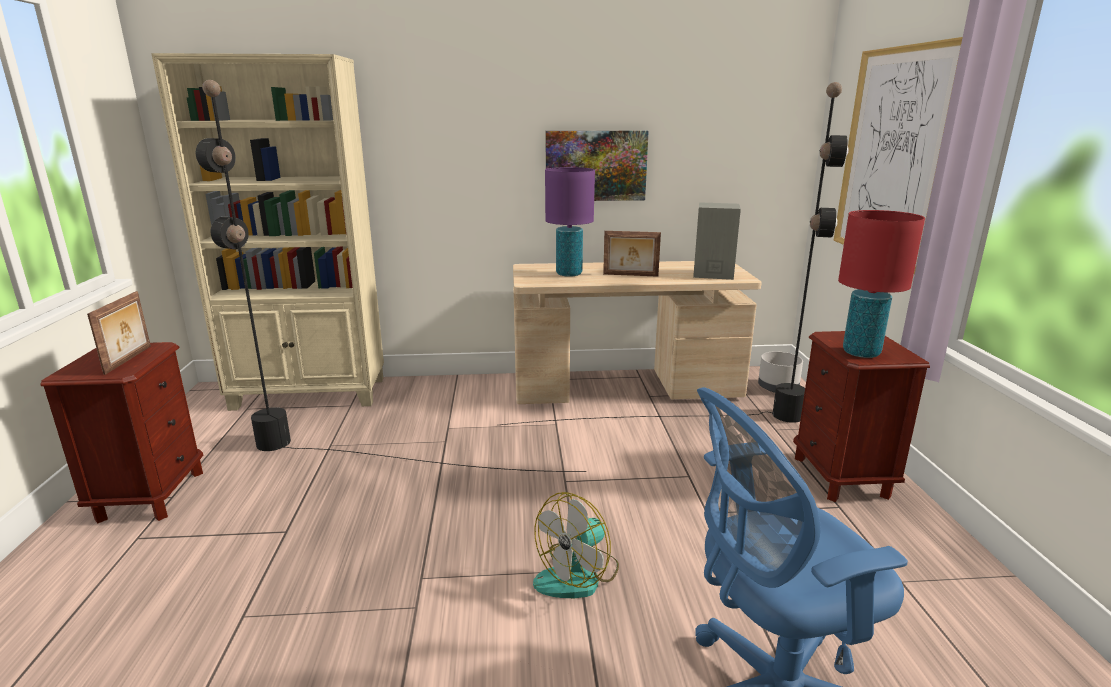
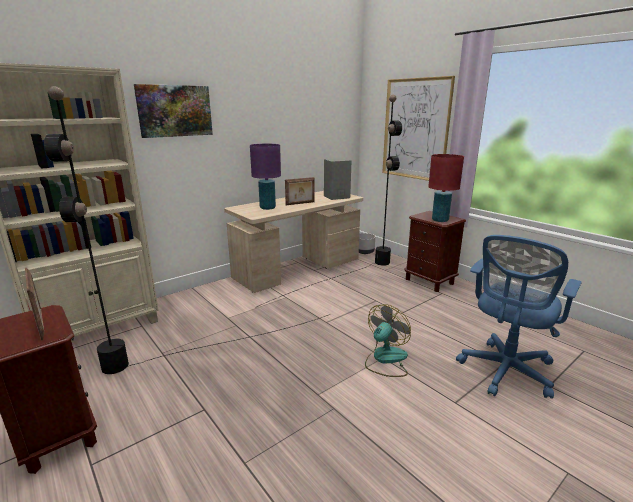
camera: 35 degrees left, 0 degrees up
(578, 575) = (385, 359): fan -> fan turned 150 degrees counterclockwise
(595, 166) = (263, 142): picture -> picture (175, 111)

